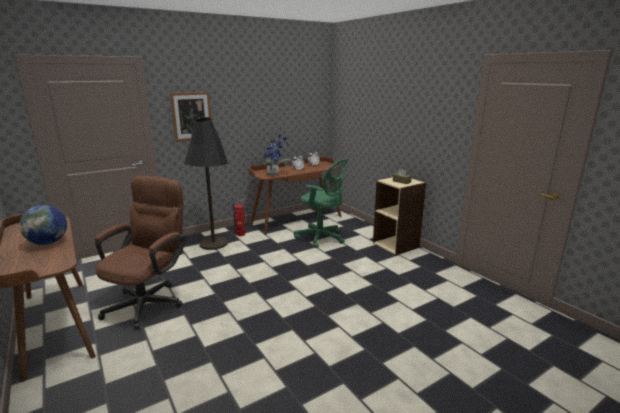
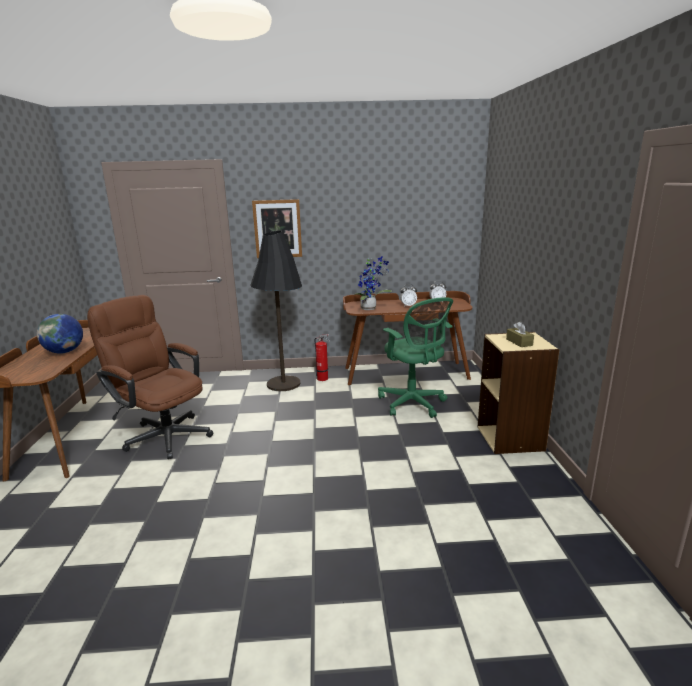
camera: 30 degrees right, 0 degrees up
(149, 301) = (163, 434): brown office chair -> brown office chair turned 105 degrees counterclockwise

